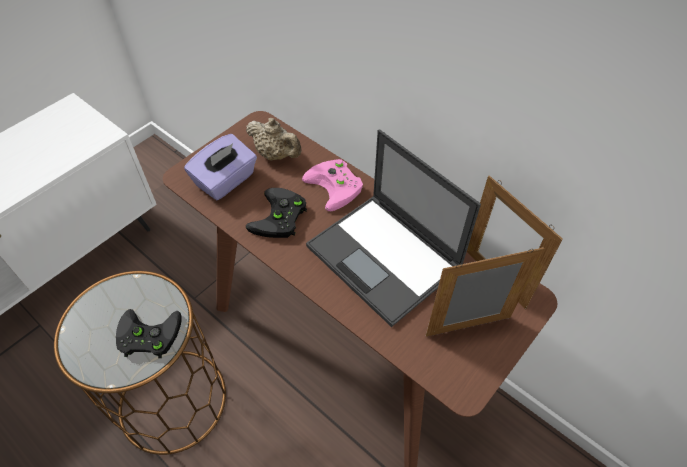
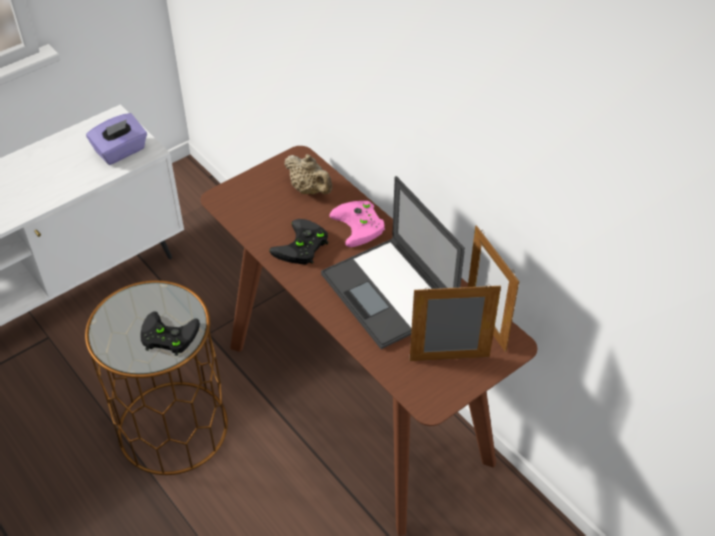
camera: 10 degrees right, 5 degrees down
(226, 181) = (258, 208): purple tissue box -> purple tissue box (121, 151)

